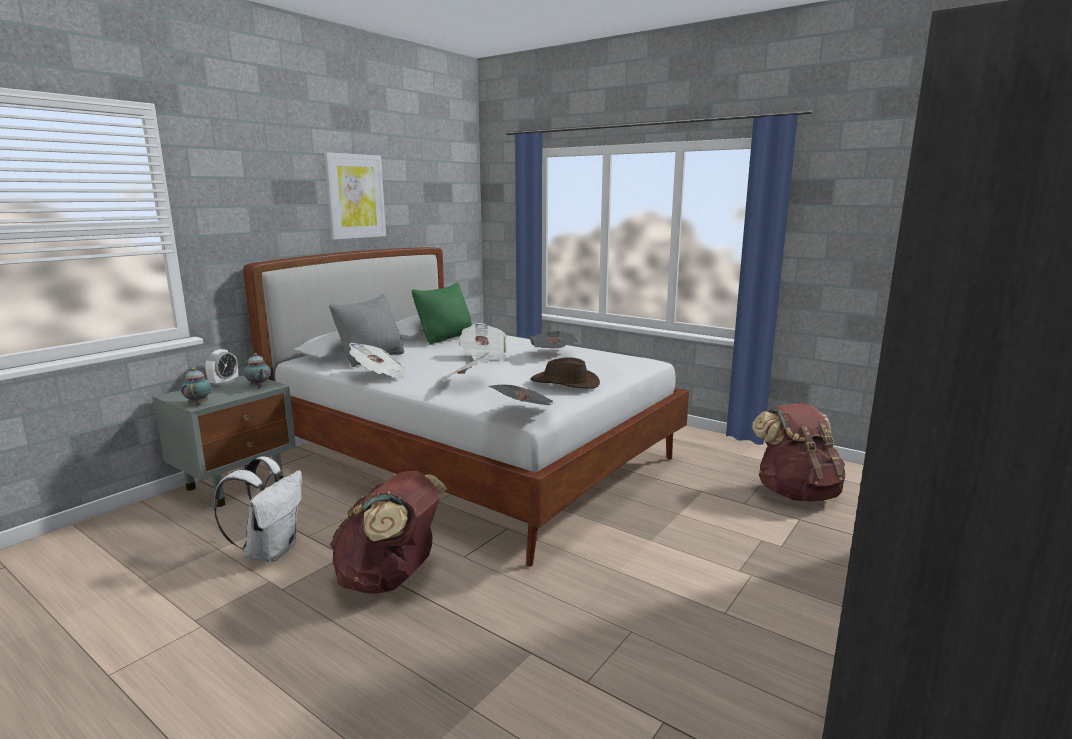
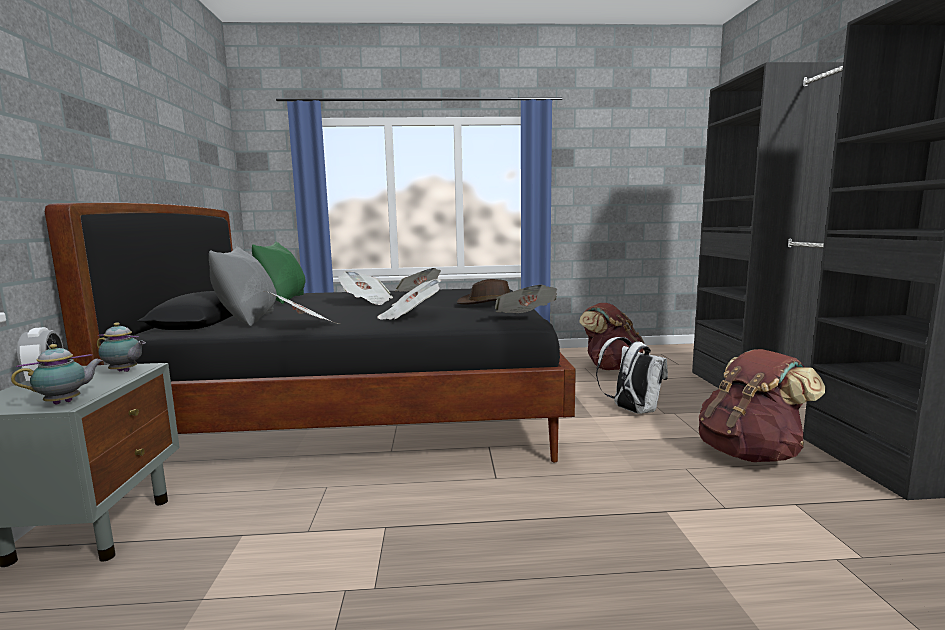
camera: 40 degrees left, 5 degrees down
(199, 403) = (66, 402): teapot -> teapot turned 105 degrees clockwise
(270, 551) = (287, 565): white backpack -> white backpack (631, 410)
(355, 196) = (147, 139): picture -> none
(390, 579) = (469, 522): brown backpack -> brown backpack (749, 453)
(475, 459) = (364, 412): white bed -> black bed

